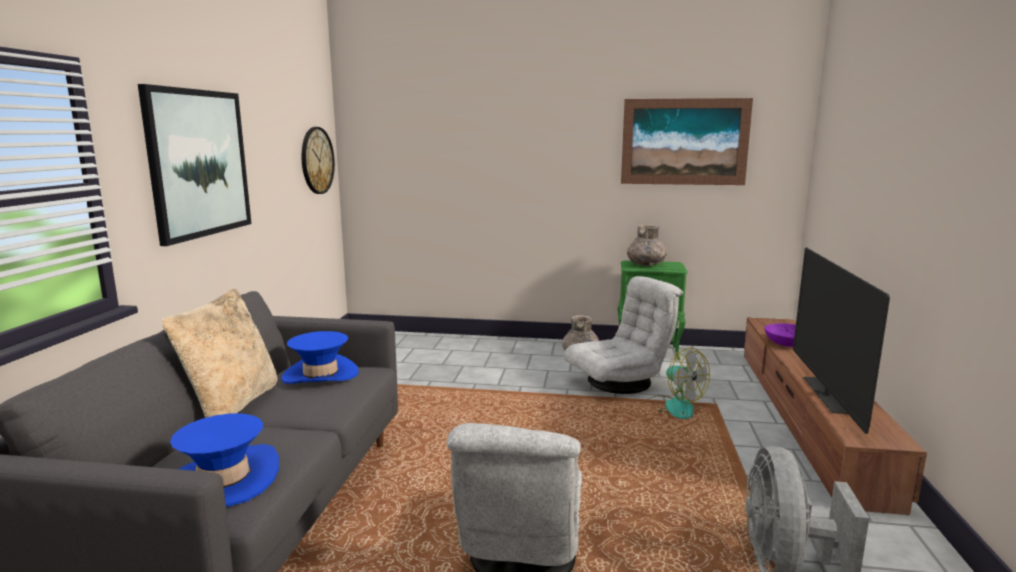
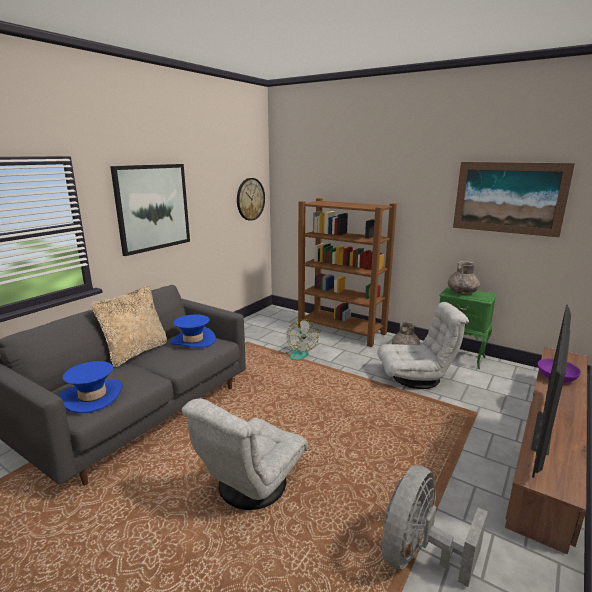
camera: 25 degrees right, 5 degrees up
(480, 346) = (341, 330): none -> brown bookcase
(672, 407) = (439, 406): fan -> fan (297, 353)

